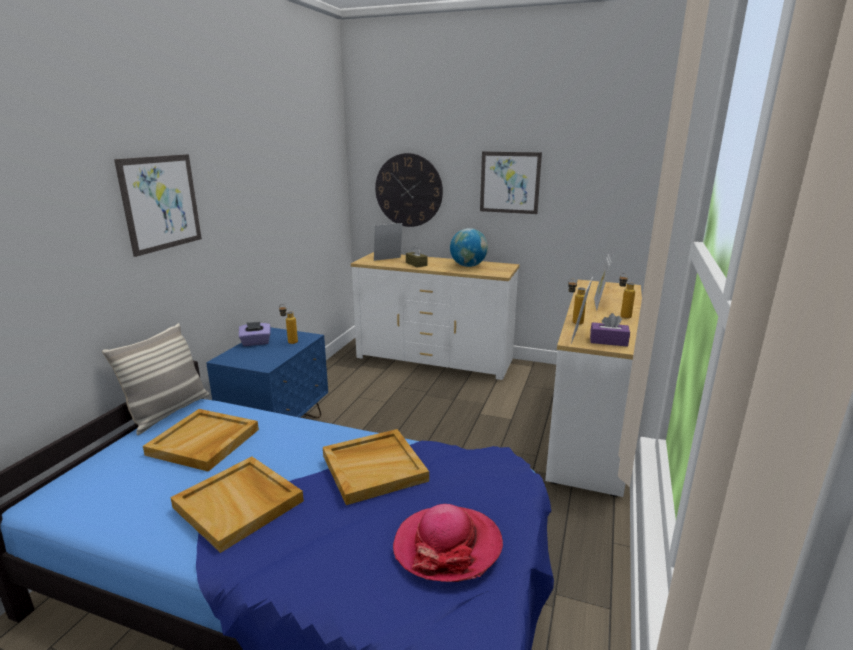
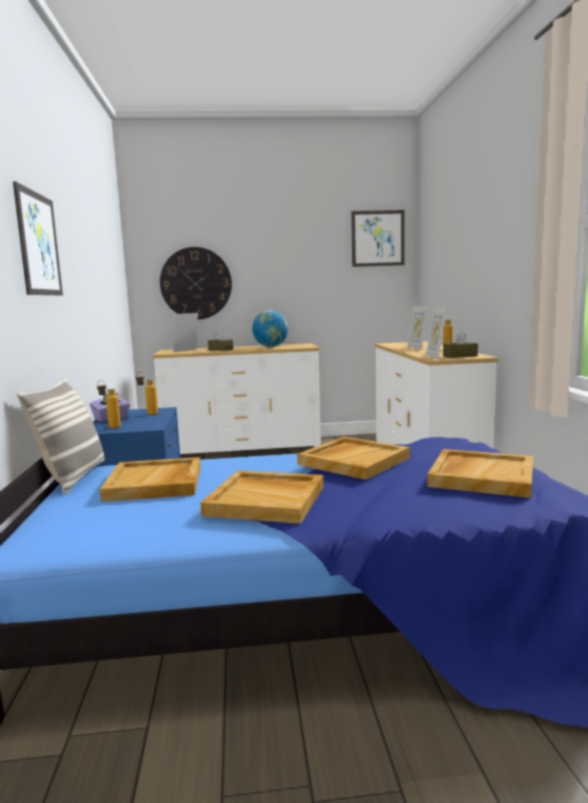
camera: 25 degrees left, 10 degrees down
(447, 545) = (481, 476): hat -> beige tray
(509, 182) = (295, 269): picture -> picture (378, 238)
(573, 321) = (417, 354): bottle -> bottle (110, 427)
(608, 341) = (460, 356): purple tissue box -> brown tissue box

